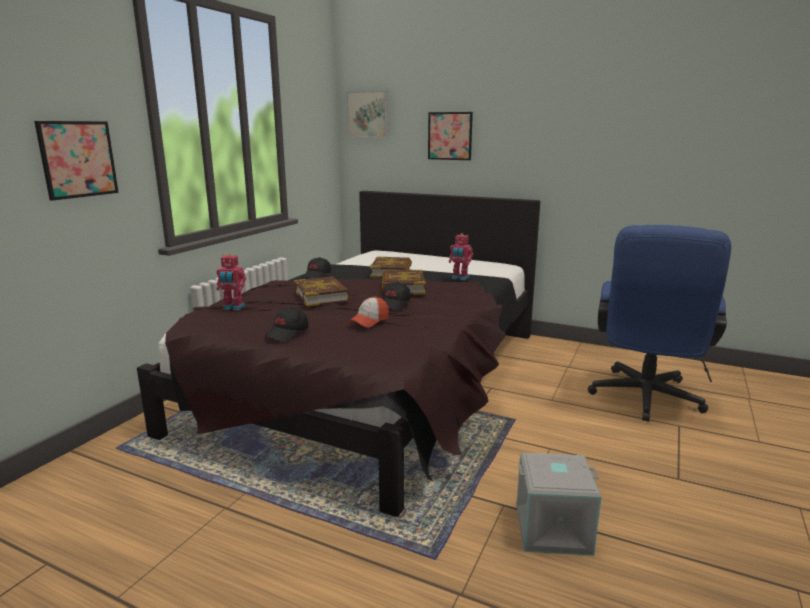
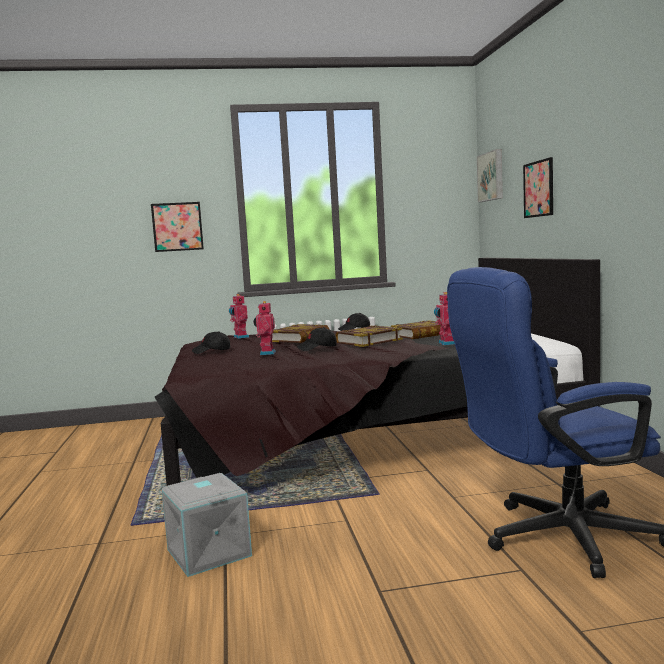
camera: 55 degrees right, 10 degrees down
(369, 321) = (266, 353): cap -> toy robot

